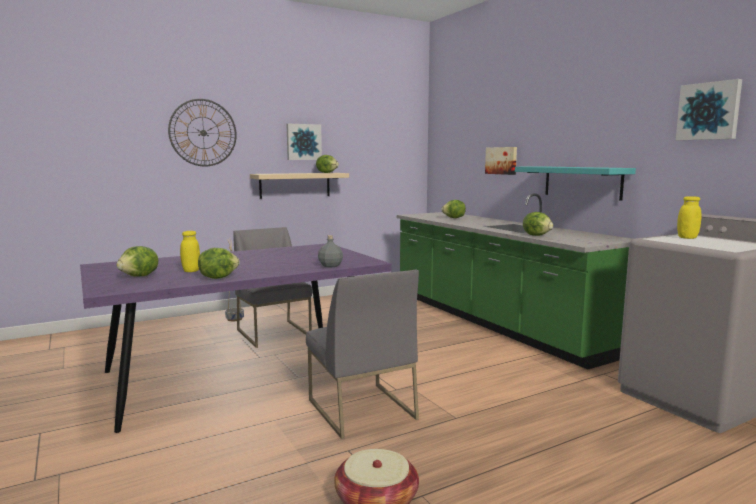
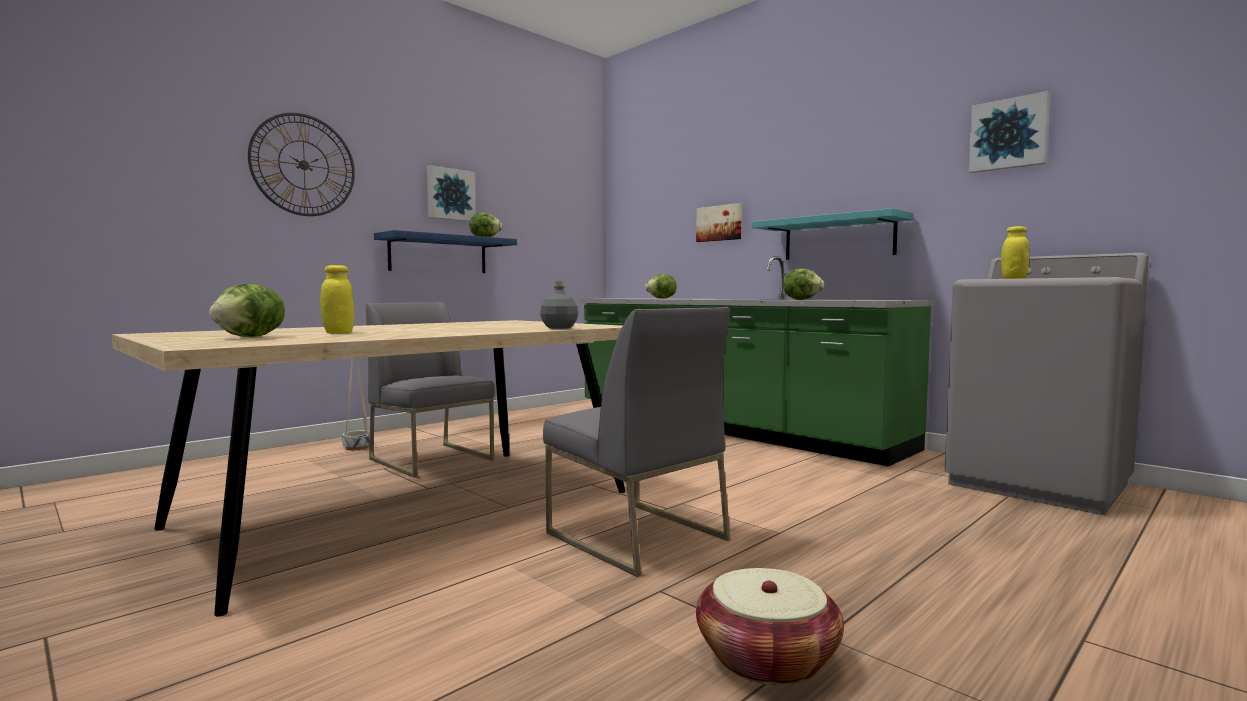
camera: 15 degrees left, 5 degrees down
(218, 277) = (397, 335): lettuce -> none
(240, 373) = (409, 509): purple dining table -> beige dining table
(295, 185) = (438, 254): beige shelf -> blue shelf

